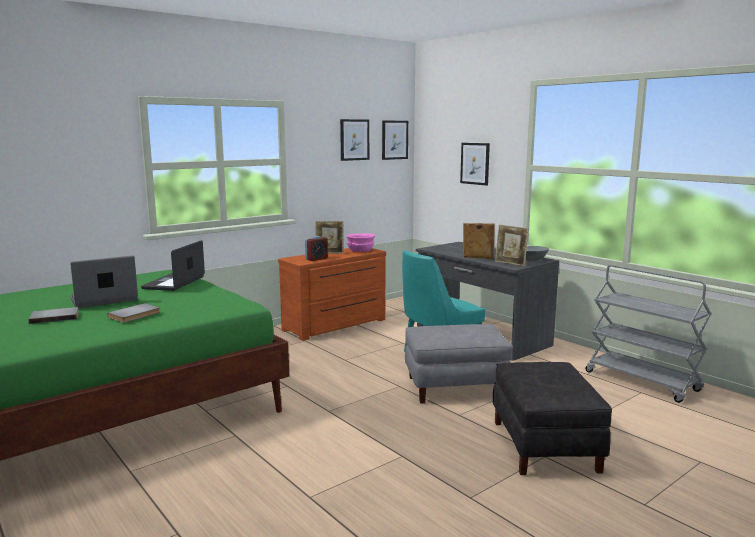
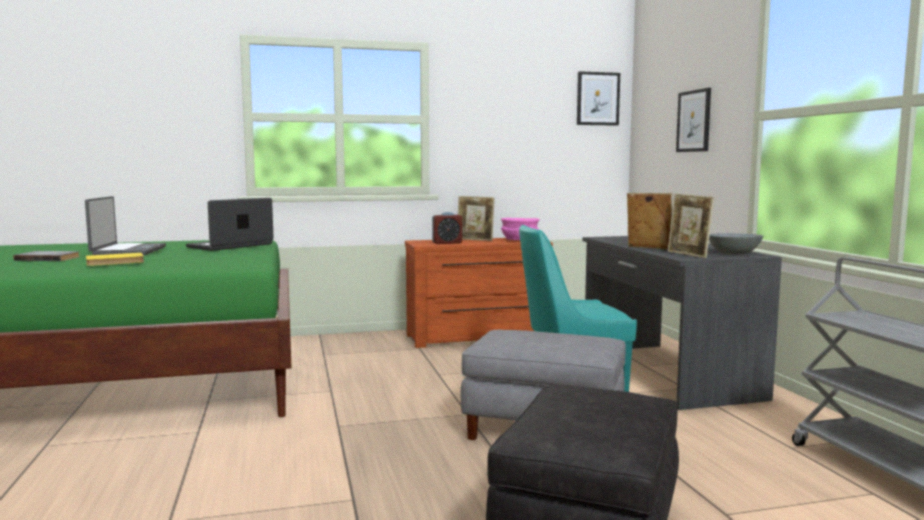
camera: 25 degrees right, 5 degrees down
(104, 300) = (127, 251): laptop -> laptop turned 90 degrees clockwise
(135, 315) = (115, 262): grey book -> yellow book
(354, 139) = (533, 96): picture -> none

